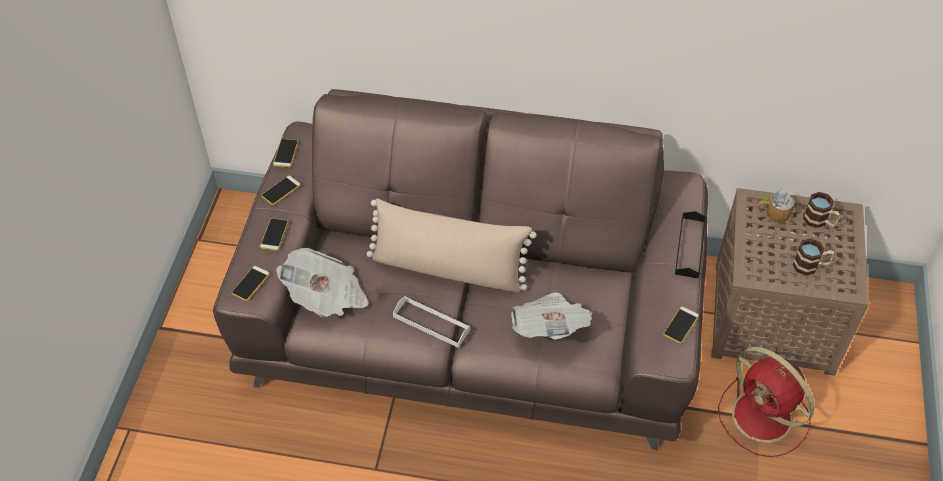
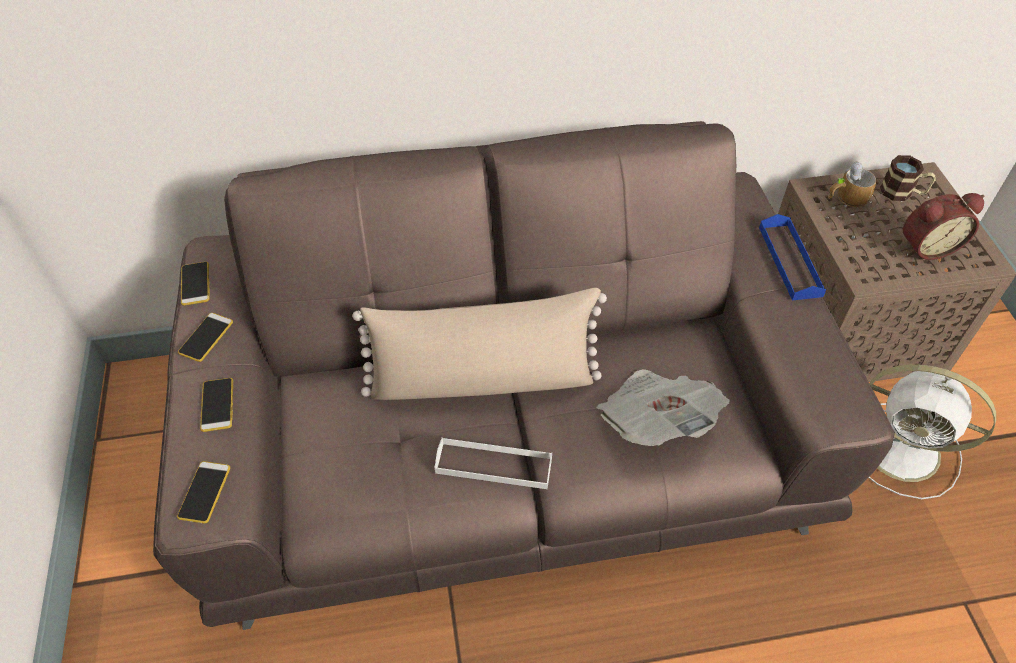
camera: 20 degrees left, 0 degrees up
(326, 297) = (325, 474): newspaper -> none
(681, 325) = (838, 364): phone -> none
(690, 247) = (790, 261): black tray -> blue tray
(764, 418) = (904, 450): red fan -> white fan
(810, 266) = (926, 246): mug -> alarm clock

